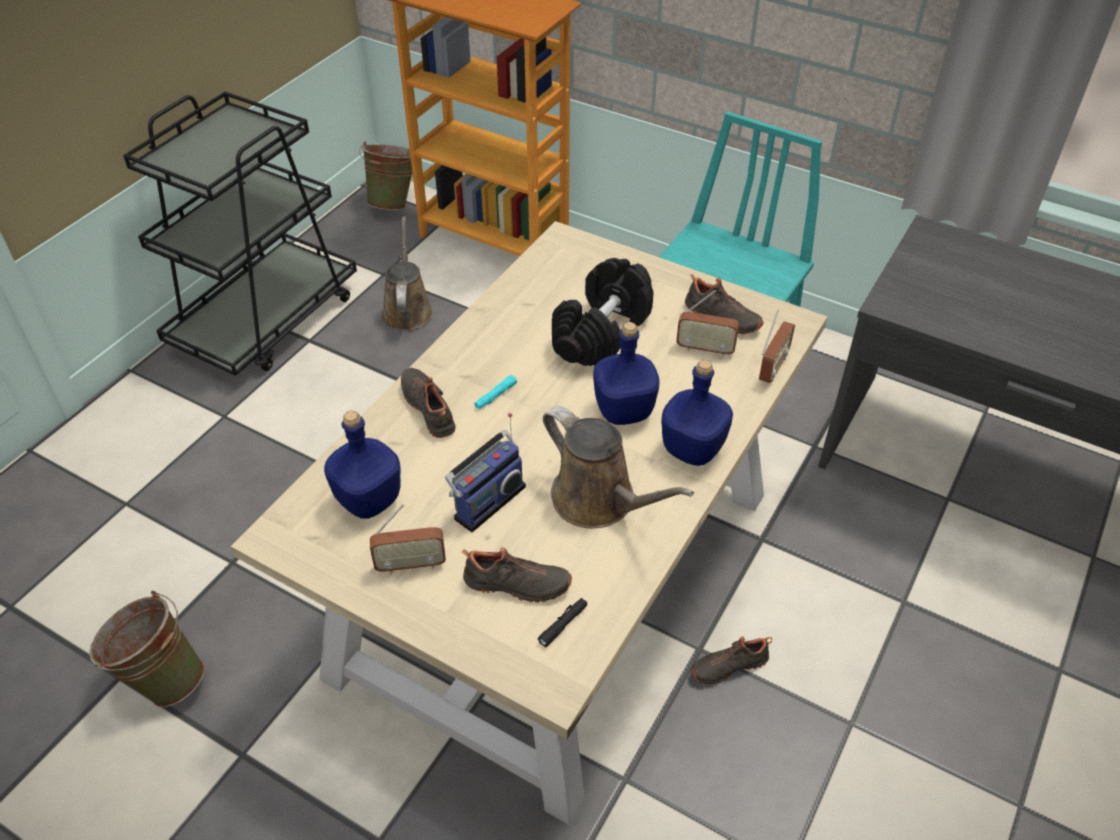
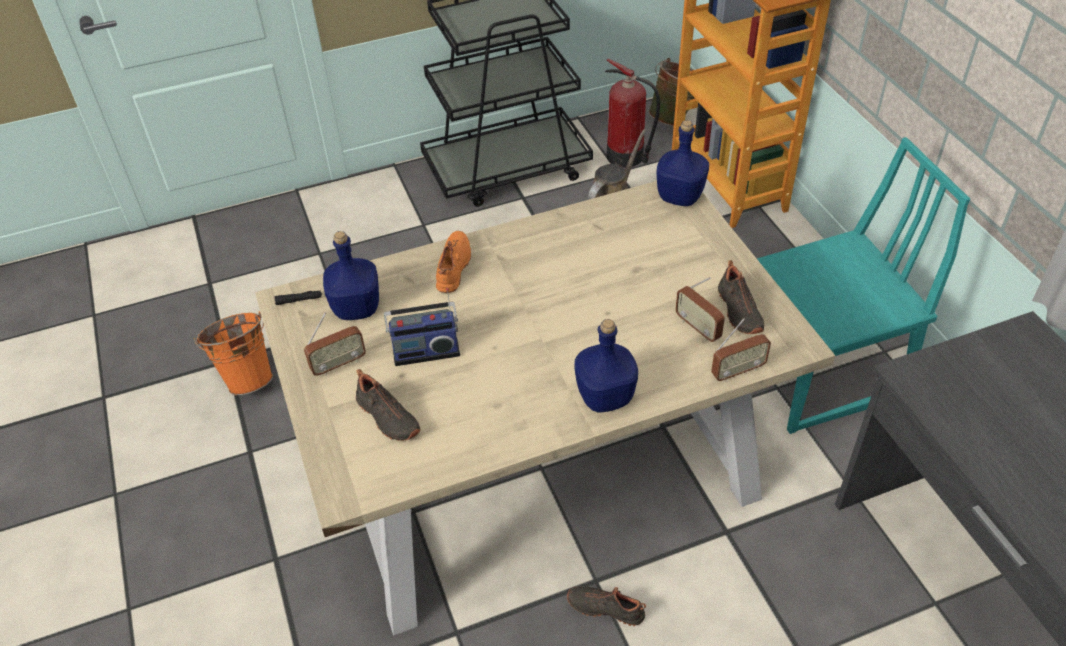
camera: 40 degrees right, 0 degrees up
(162, 679) = (247, 377): green bucket -> orange bucket
(380, 256) = (627, 157): none -> fire extinguisher
(410, 565) = (338, 364): radio -> radio turned 60 degrees counterclockwise
(430, 408) = (455, 267): black shoe -> orange shoe
(495, 396) = (506, 282): turquoise flashlight -> none
(563, 625) = (388, 461): black flashlight -> black flashlight (299, 300)
(599, 501) = (498, 394): brown watering can -> none
(601, 331) = (631, 274): black dumbbell -> none
(622, 411) = (583, 341): blue bottle -> blue bottle (679, 196)

